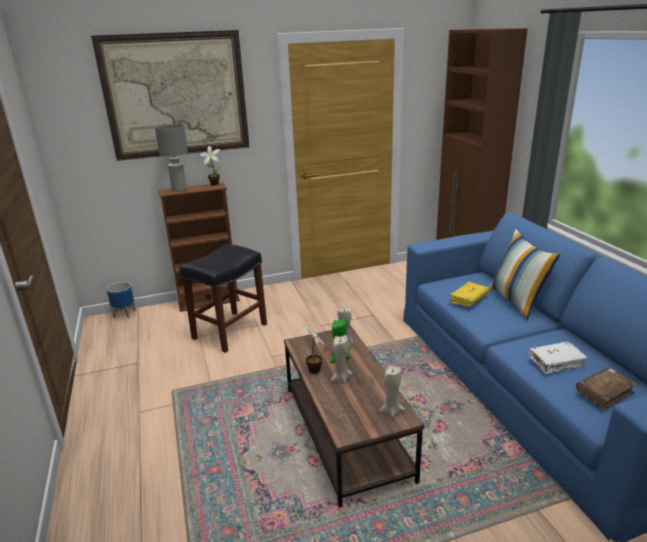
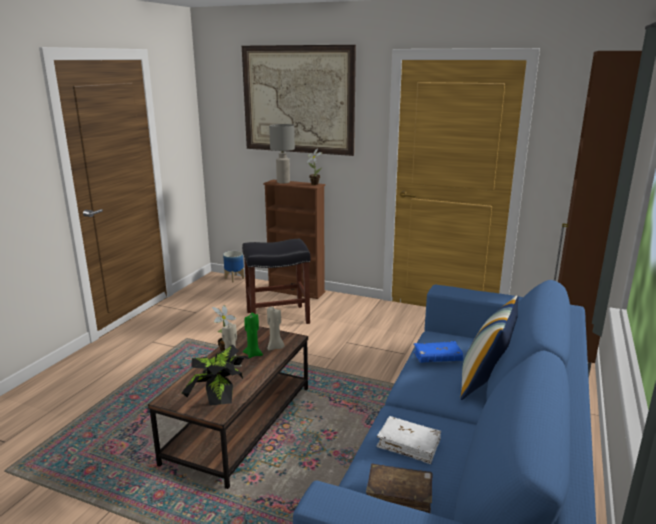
camera: 40 degrees right, 5 degrees down
(391, 411) = (220, 404): beige candle -> potted plant
(468, 299) = (437, 358): yellow book -> blue book

